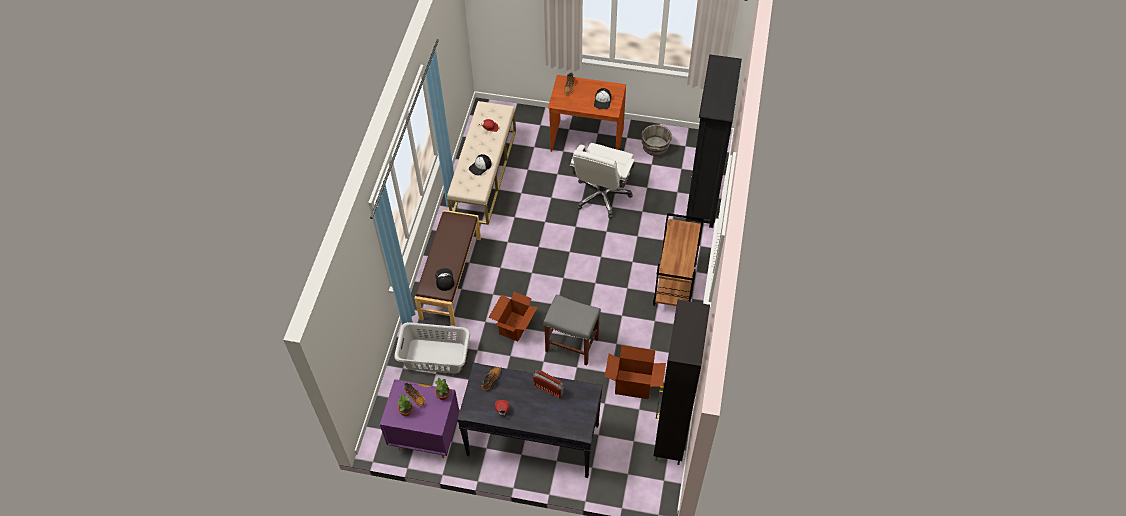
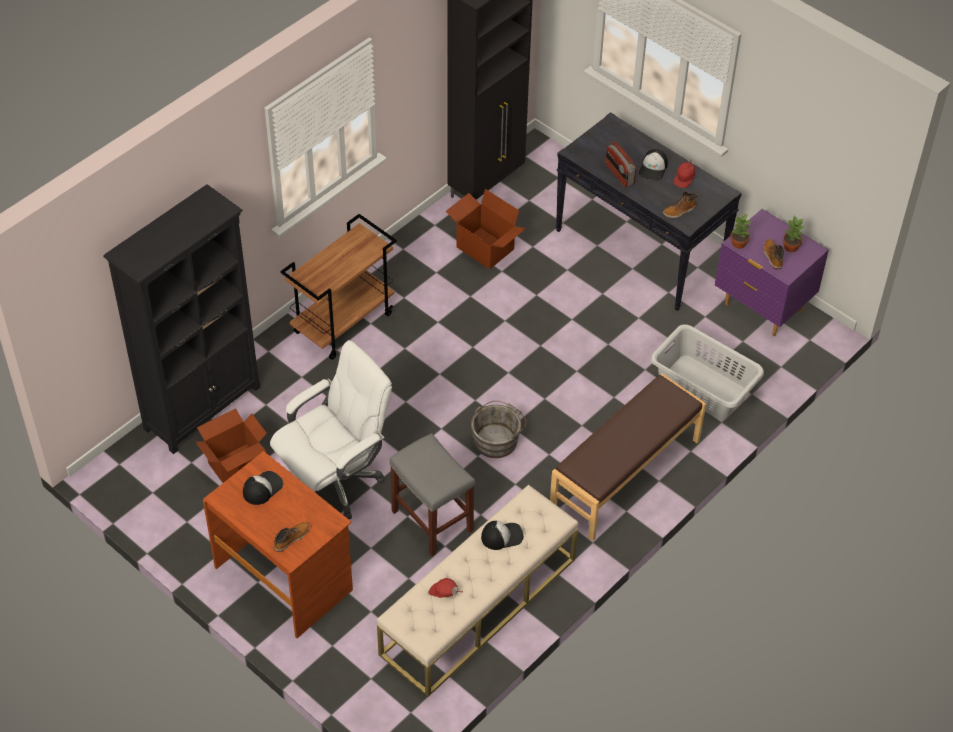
camera: 150 degrees left, 5 degrees down
(444, 279) = (654, 401): cap -> cap (653, 168)
(514, 326) = (580, 373): cardboard box -> cardboard box (235, 464)
(571, 345) = (525, 320): grey stool -> grey stool (433, 521)
(655, 147) = (196, 513): grey bucket -> grey bucket (497, 439)

